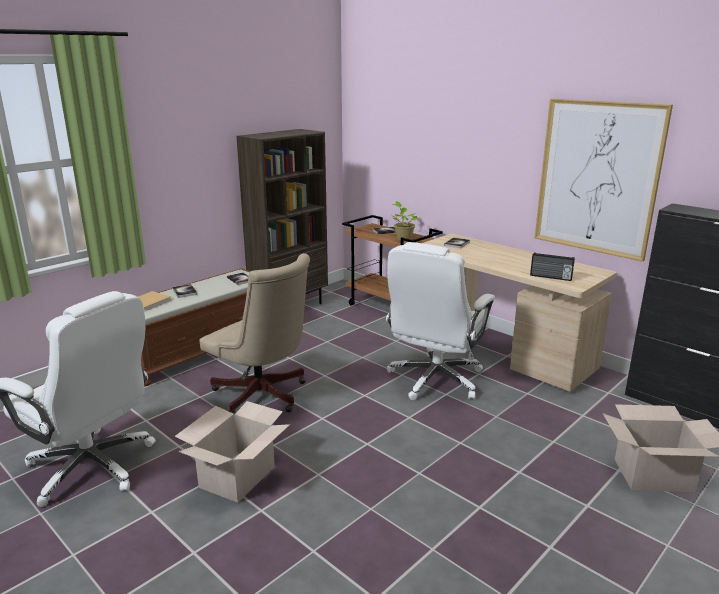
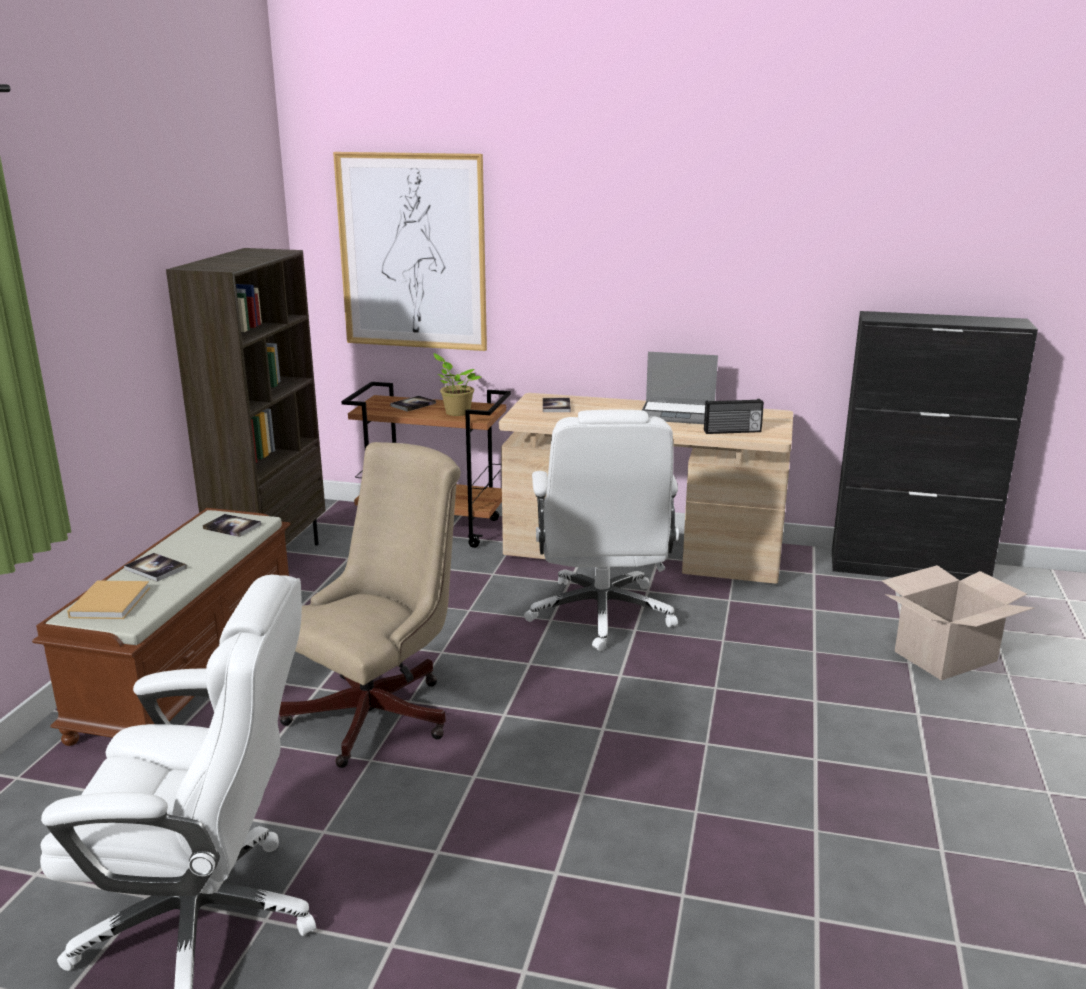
camera: 30 degrees left, 0 degrees up
(238, 477) = (471, 841): cardboard box -> none
(263, 397) = (380, 712): beige office chair -> beige office chair turned 60 degrees counterclockwise
(529, 261) = (678, 414): none -> laptop
(597, 178) = (752, 287): picture -> picture (412, 252)

